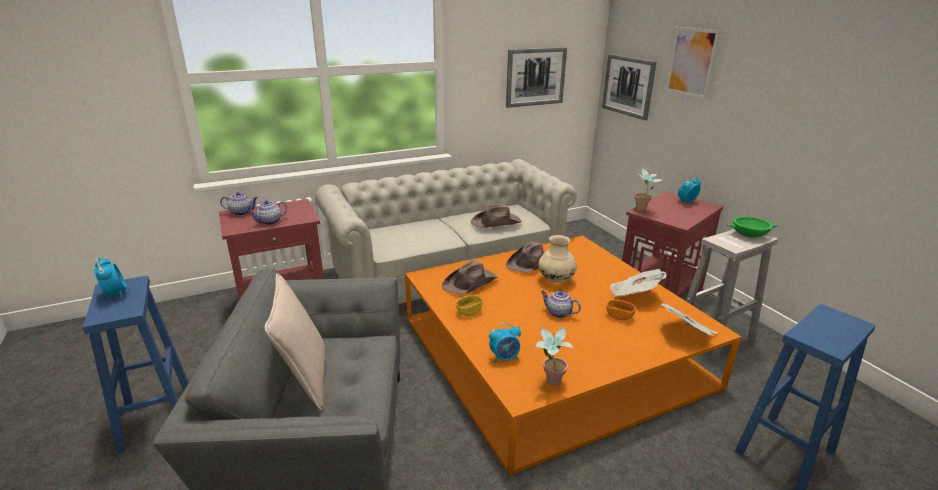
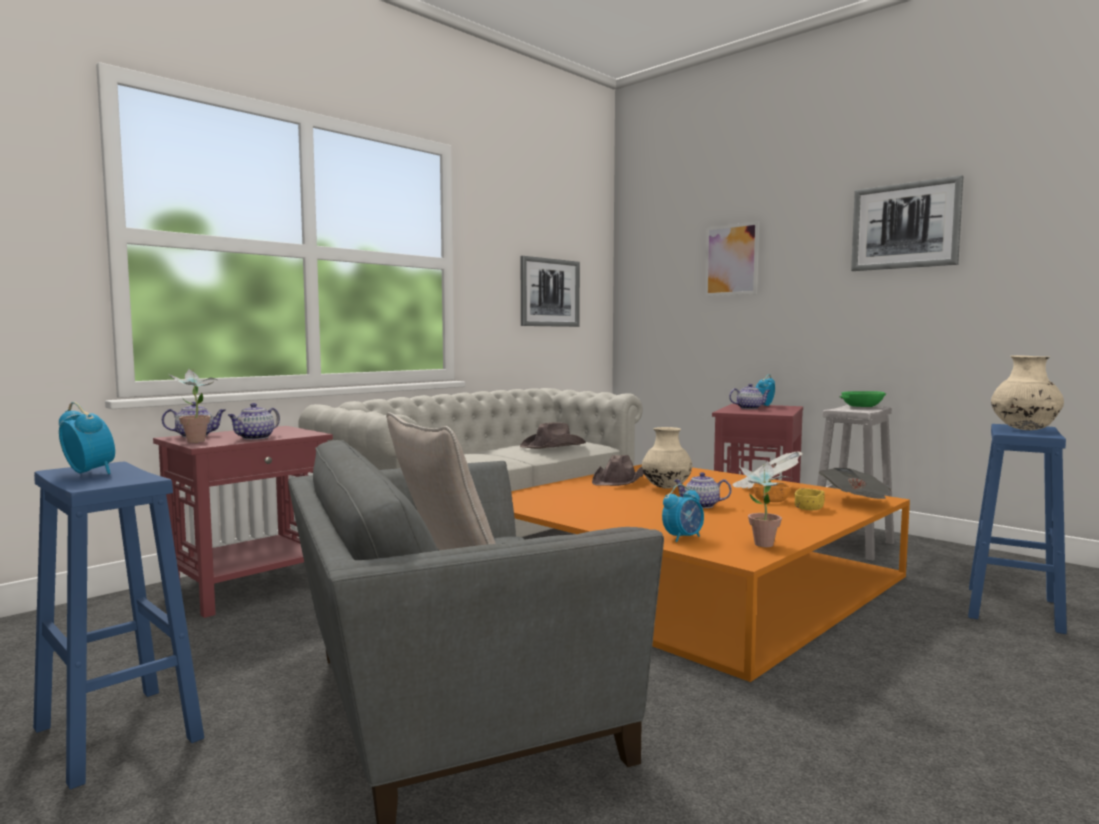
camera: 20 degrees left, 20 degrees down
(469, 311) = (592, 515): yellow bowl -> yellow bowl (809, 508)
(470, 283) = (564, 498): brown hat -> none
(628, 86) = (653, 303): picture -> picture (905, 226)
(642, 210) = (728, 411): potted plant -> potted plant (197, 442)
(668, 206) = (749, 408): none -> teapot
(832, 327) = (1024, 429): none -> beige vase

